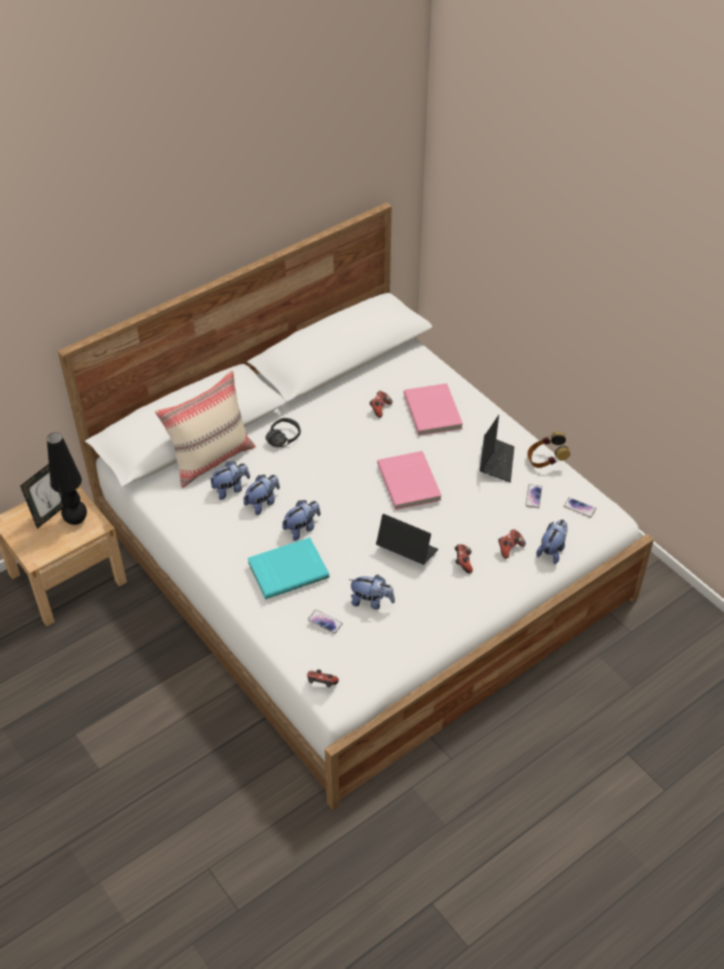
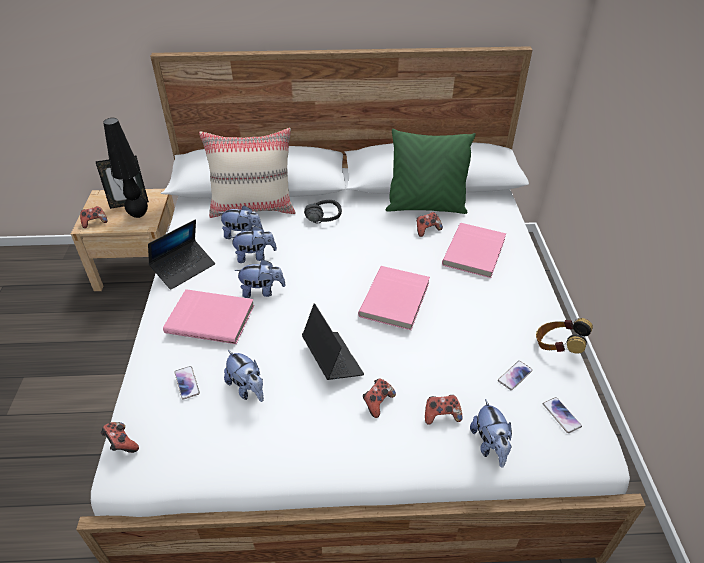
camera: 35 degrees right, 5 degrees down
(40, 549) = (95, 222): none -> game controller
(287, 569) = (211, 318): turquoise book -> pink book
(359, 386) = (426, 207): none -> green pillow
(496, 462) = (500, 323): laptop -> laptop (184, 268)
(552, 550) = (490, 445): plush toy -> plush toy turned 105 degrees clockwise

